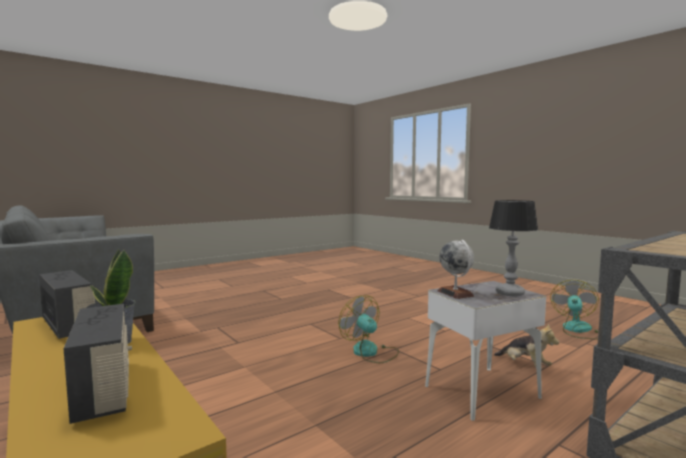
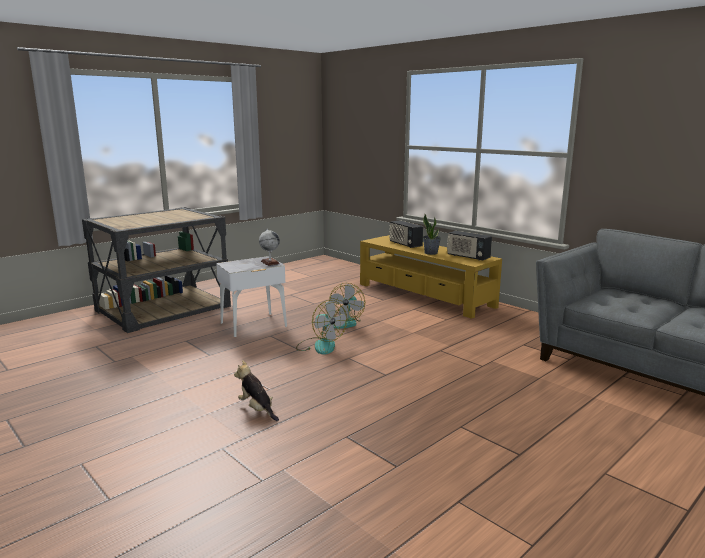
camera: 175 degrees right, 10 degrees up
(510, 293) = (236, 263): table lamp -> none
(524, 365) = (203, 340): plush toy -> plush toy (257, 409)
(578, 330) = (90, 376): fan -> fan (346, 322)

